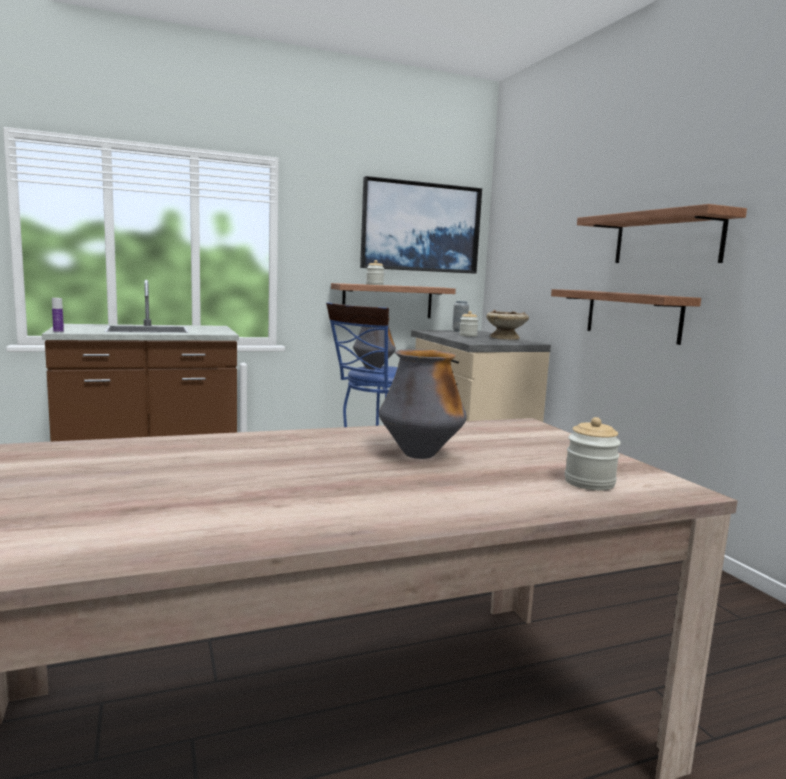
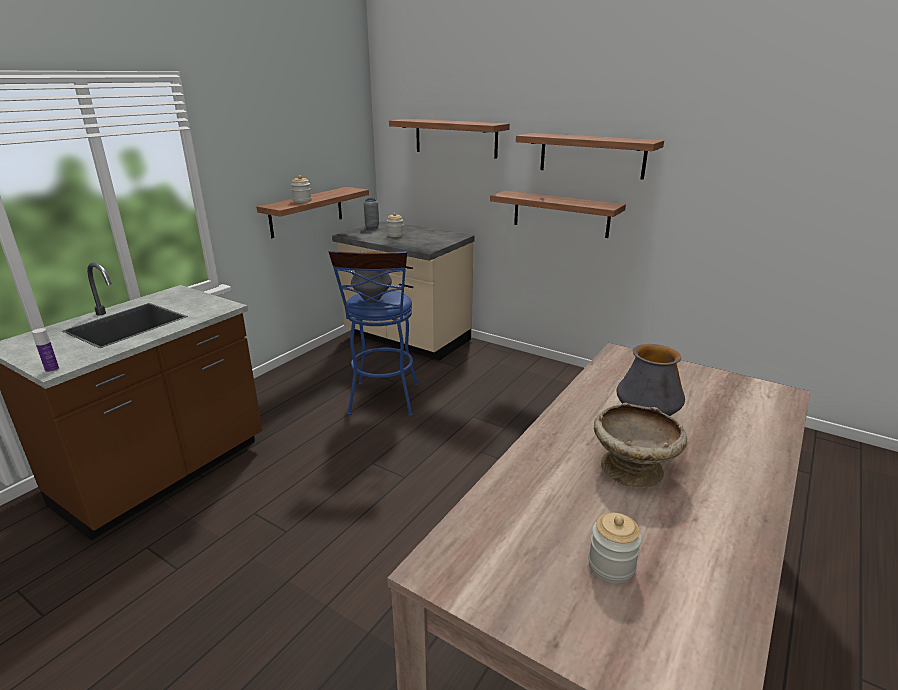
camera: 35 degrees left, 15 degrees up
(420, 227) = (322, 129): picture -> none
(505, 338) = (427, 232): beige bowl -> beige bowl (633, 467)
(546, 236) = (455, 138): none -> shelf
(589, 483) = (750, 407): jar -> jar (611, 565)

